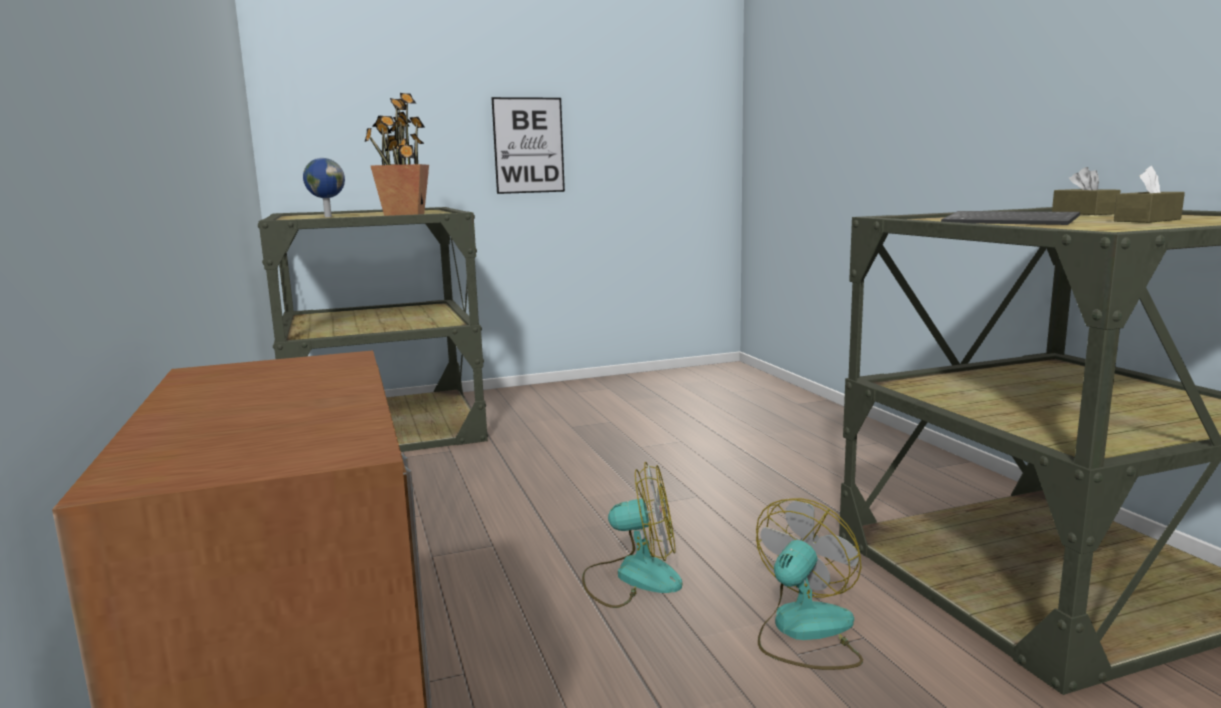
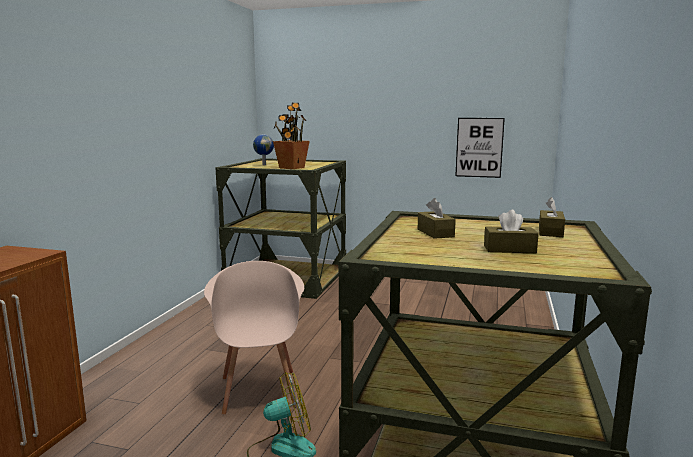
camera: 35 degrees right, 0 degrees up
(528, 145) = (399, 126): picture -> picture (479, 147)
(632, 577) = (259, 391): fan -> beige chair
(1011, 222) = (435, 233): keyboard -> brown tissue box

